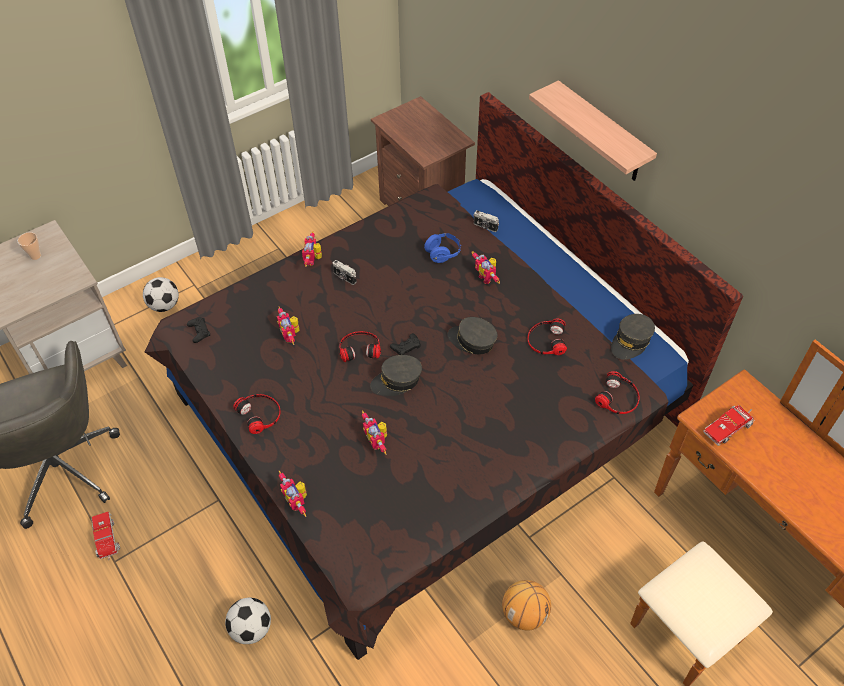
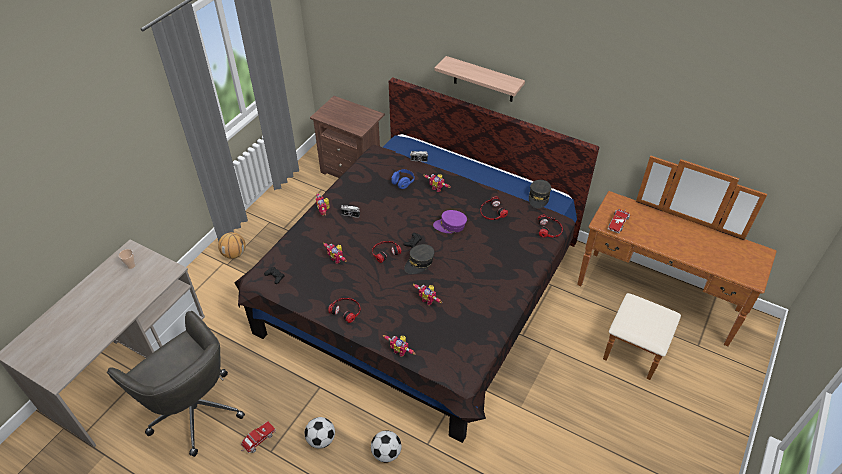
camera: 25 degrees left, 5 degrees down
(107, 540) = (257, 441): toy truck -> toy truck turned 90 degrees clockwise
(164, 305) = (209, 282): football -> football (321, 439)
(472, 341) = (450, 226): grey cap -> purple cap
(524, 613) = (543, 377): basketball -> basketball (234, 254)

